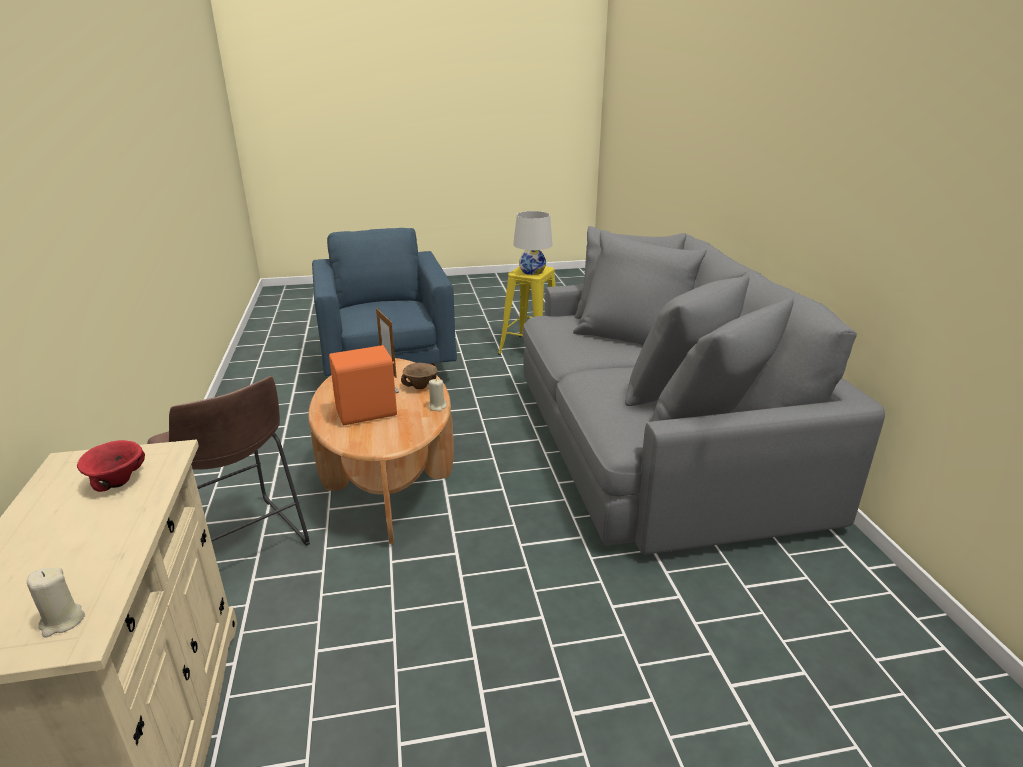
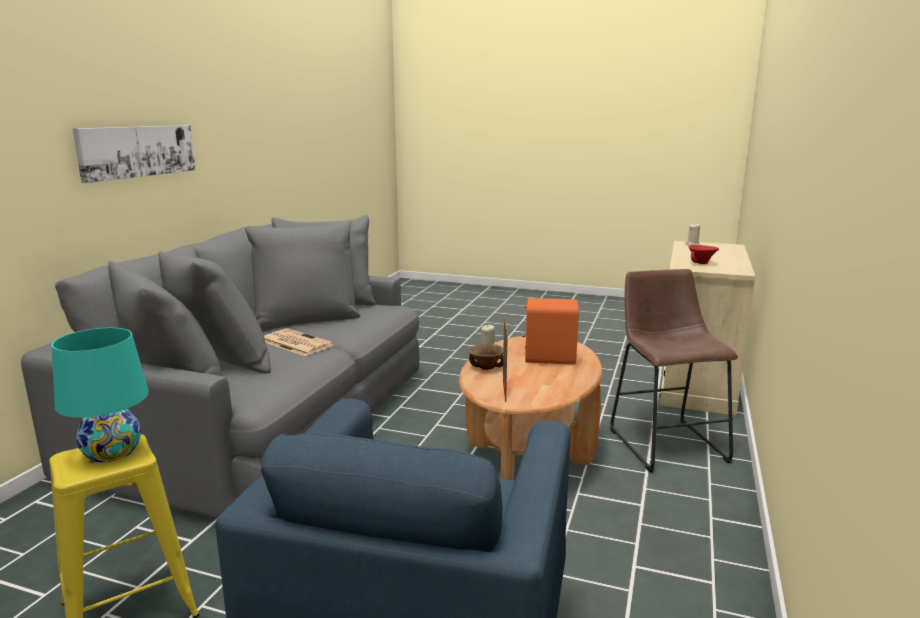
camera: 150 degrees left, 10 degrees down
(532, 271) = (112, 451): white table lamp -> turquoise table lamp
(612, 358) = (295, 343): none -> newspaper
(808, 167) = (137, 151): none -> picture

